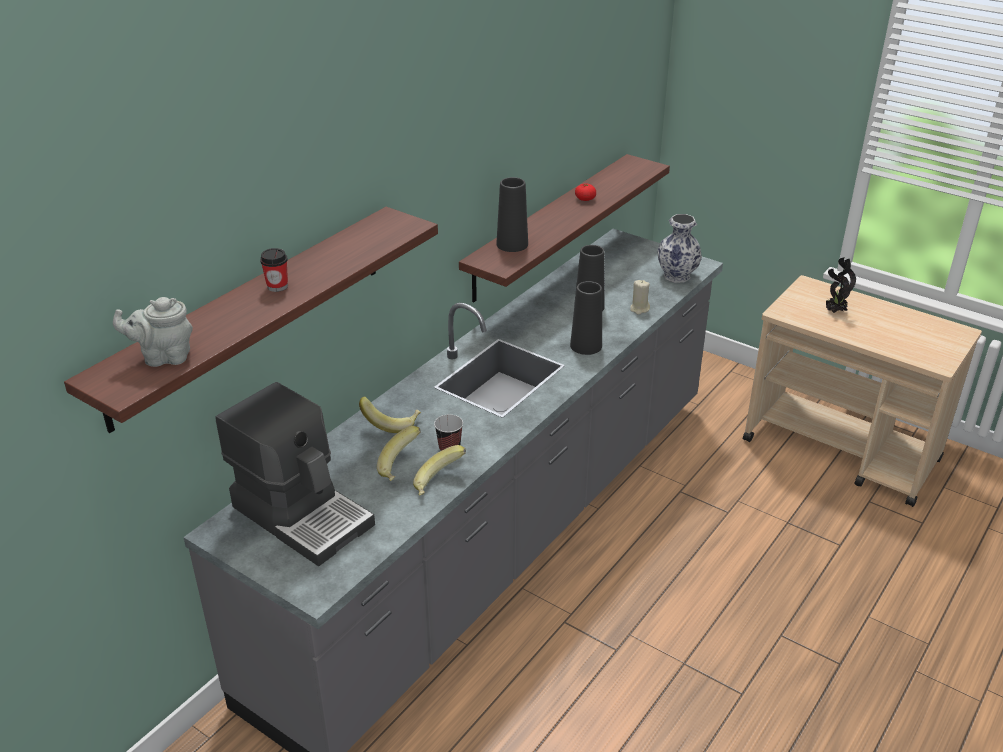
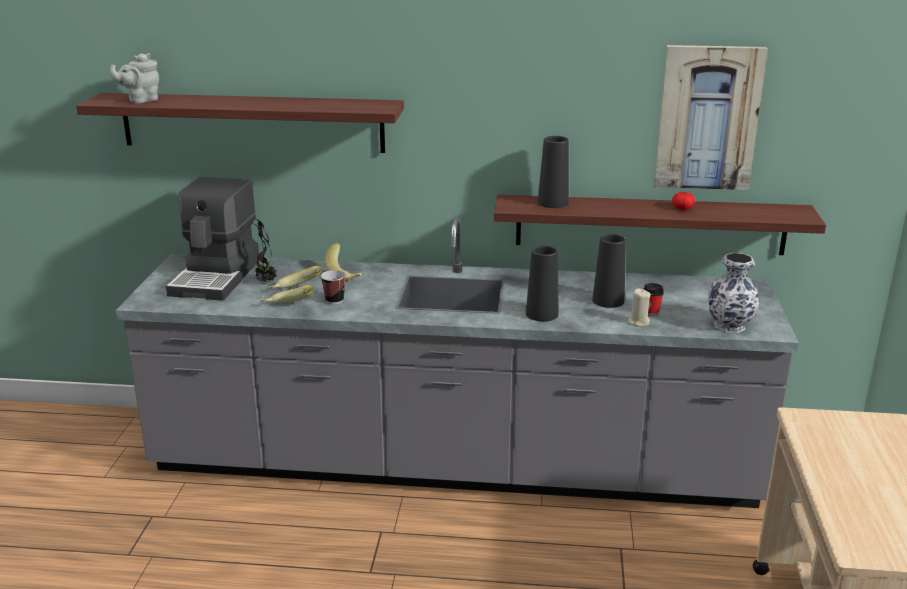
camera: 60 degrees right, 10 degrees down
(163, 357) = (141, 100): grey teapot -> grey teapot turned 90 degrees counterclockwise
(277, 286) = (251, 101): cup -> cup (651, 312)
(577, 111) = (707, 118): none -> picture
(834, 311) = (858, 451): potted plant -> potted plant (265, 281)

